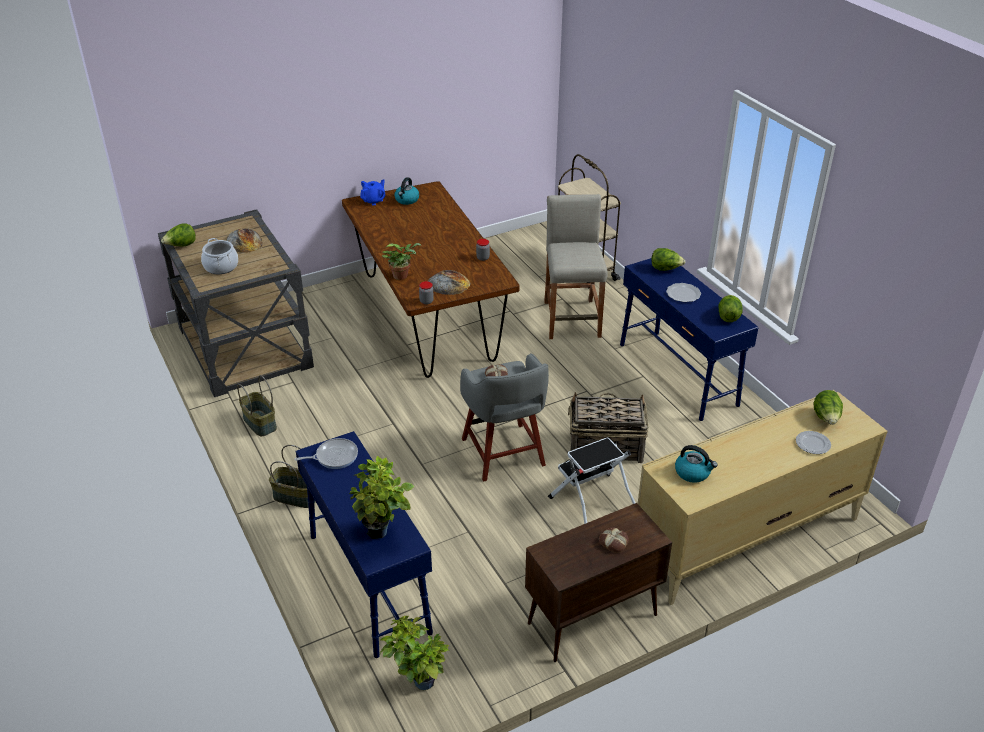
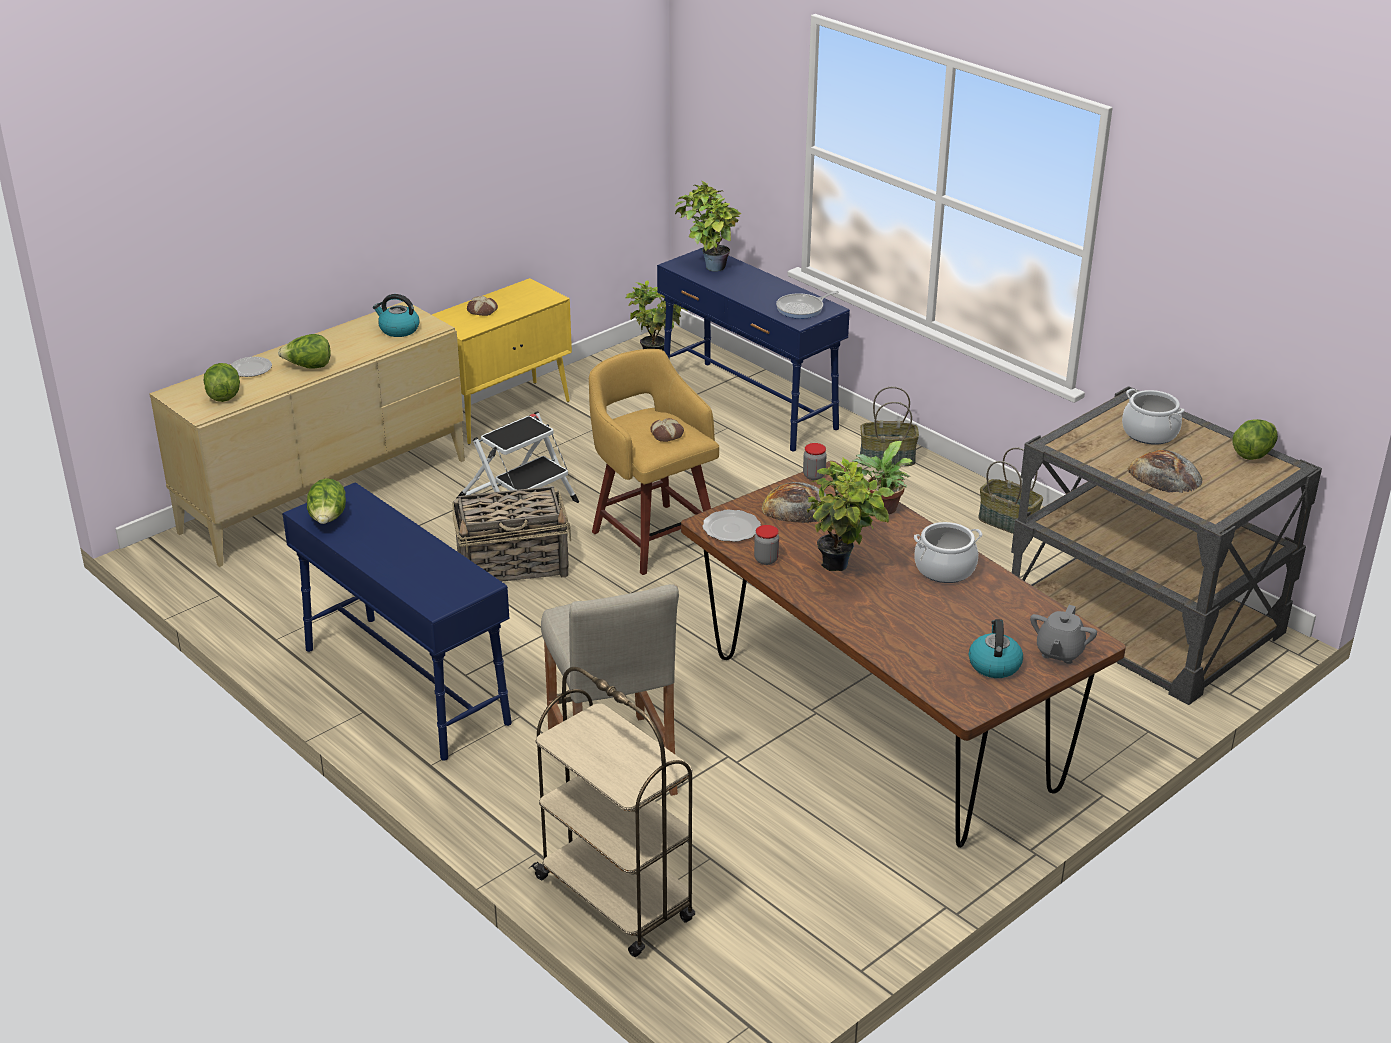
camera: 165 degrees right, 5 degrees down
(374, 200) = (1059, 652): blue teapot -> grey teapot
(394, 241) = (945, 569): none -> cooking pot
(446, 249) = (842, 567): none -> potted plant
(503, 454) = (653, 536): grey stool -> yellow stool
(591, 620) = (504, 412): brown cabinet -> yellow cabinet
(665, 269) = (431, 588): lettuce -> lettuce (308, 367)
(683, 294) = (401, 546): plate -> plate (731, 528)

